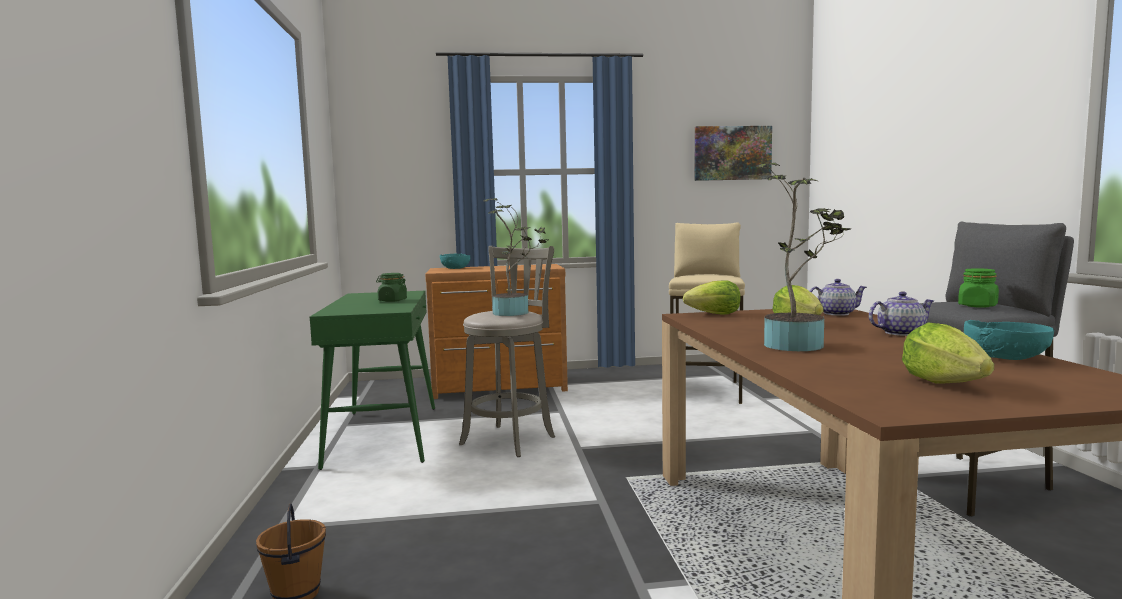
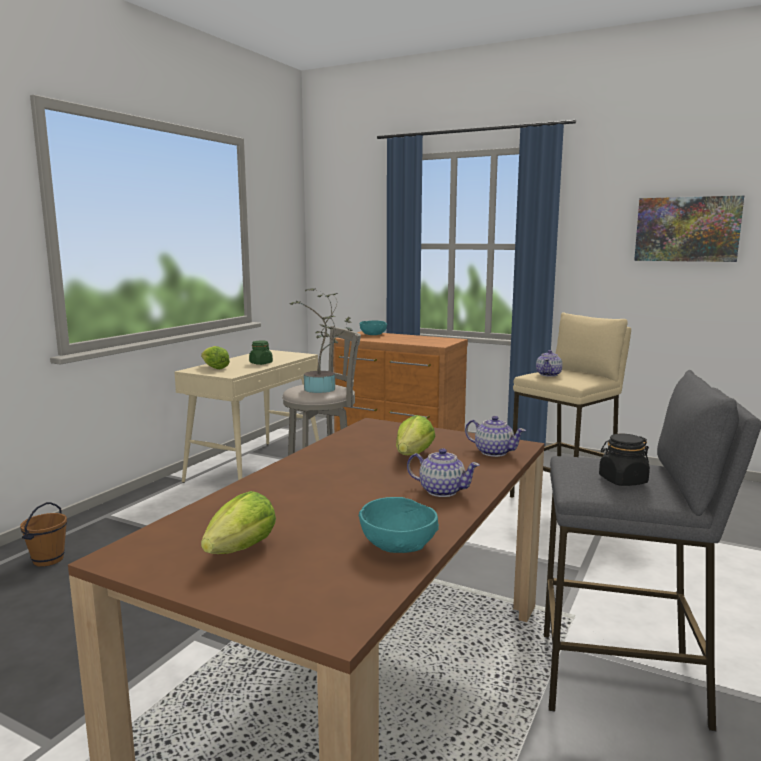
camera: 35 degrees right, 5 degrees up
(383, 435) = (256, 467): green console table -> beige console table
(696, 276) = (549, 374): none -> teapot
(715, 314) = (395, 428): lettuce -> lettuce (215, 368)
(798, 344) = (317, 478): potted plant -> none
(977, 306) = (622, 480): green jar -> black jar

